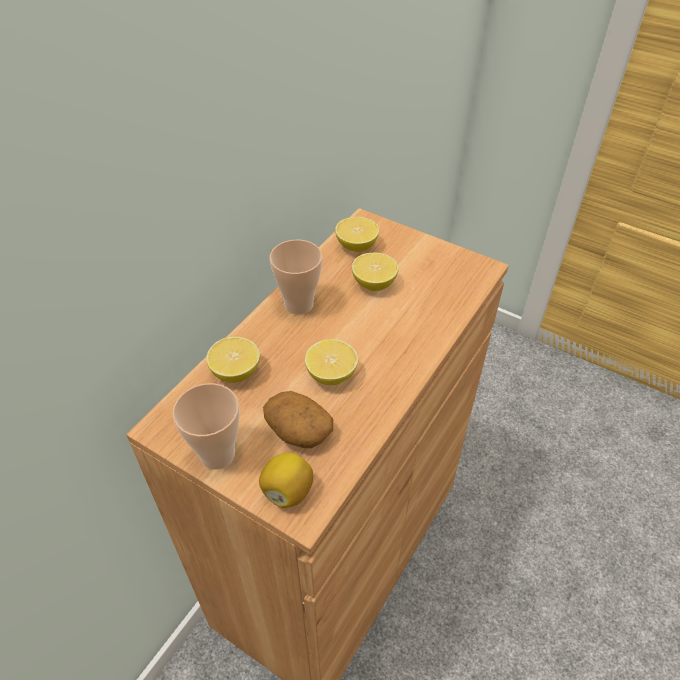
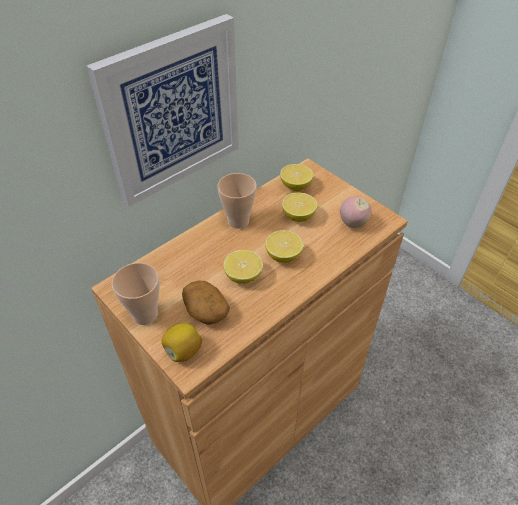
camera: 15 degrees right, 0 degrees up
(203, 168) = (172, 111): none -> picture
(235, 372) = (177, 260): lemon -> lemon (283, 255)
(445, 280) = (353, 223): none -> apple

